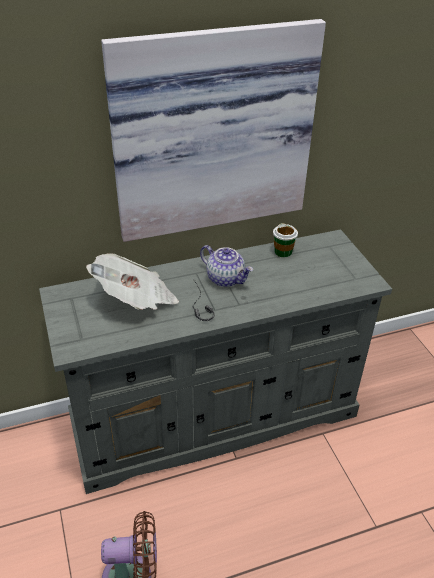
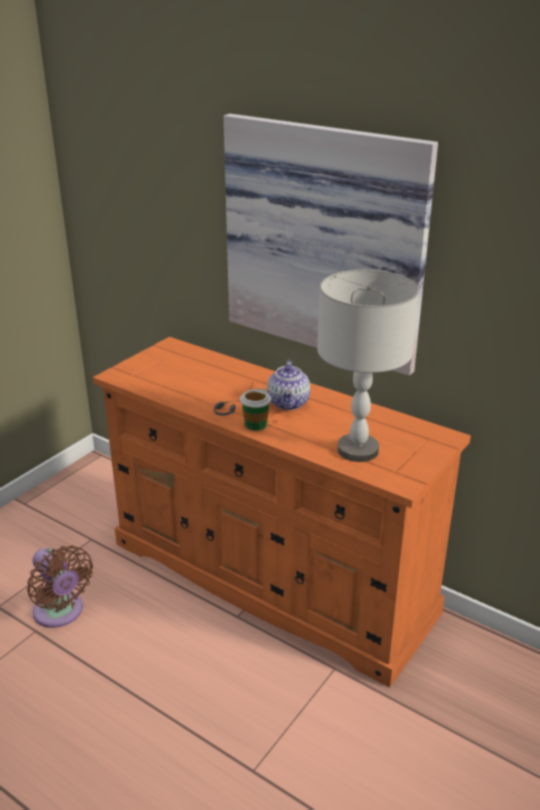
camera: 55 degrees right, 10 degrees down
(136, 299) = (205, 376): newspaper -> none
(215, 416) = (272, 577): grey dresser -> orange dresser
(283, 252) = (374, 416): cup -> cup (255, 424)
(318, 280) = (358, 450): none -> grey table lamp

